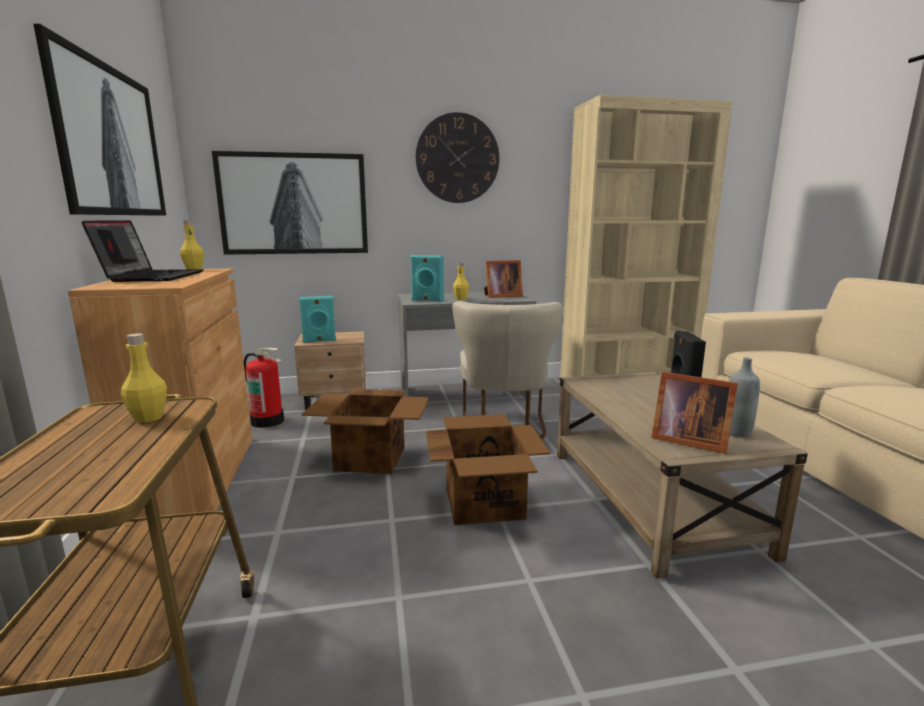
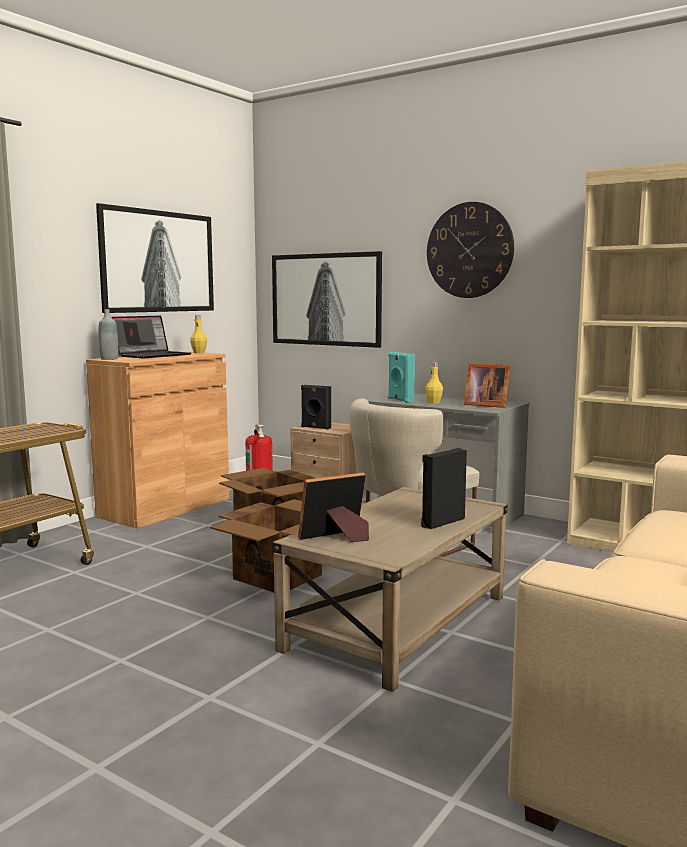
camera: 45 degrees right, 5 degrees down
(149, 418) = (45, 431): yellow bottle -> none
(319, 341) = (315, 427): turquoise speaker -> black speaker
(686, 440) = (337, 538): picture frame -> picture frame turned 75 degrees clockwise
(736, 432) = (392, 547): grey bottle -> grey bottle (109, 359)

